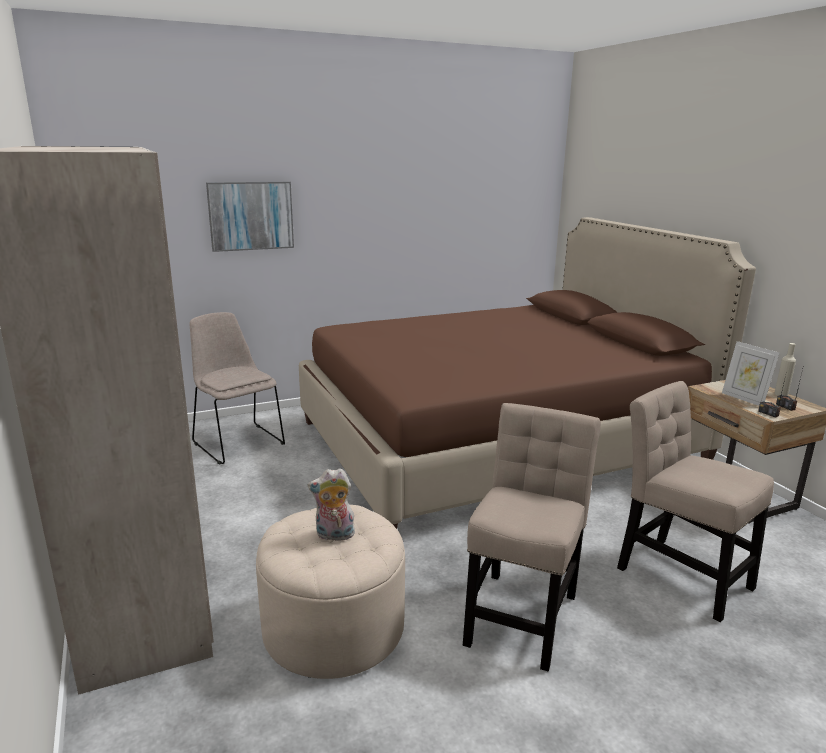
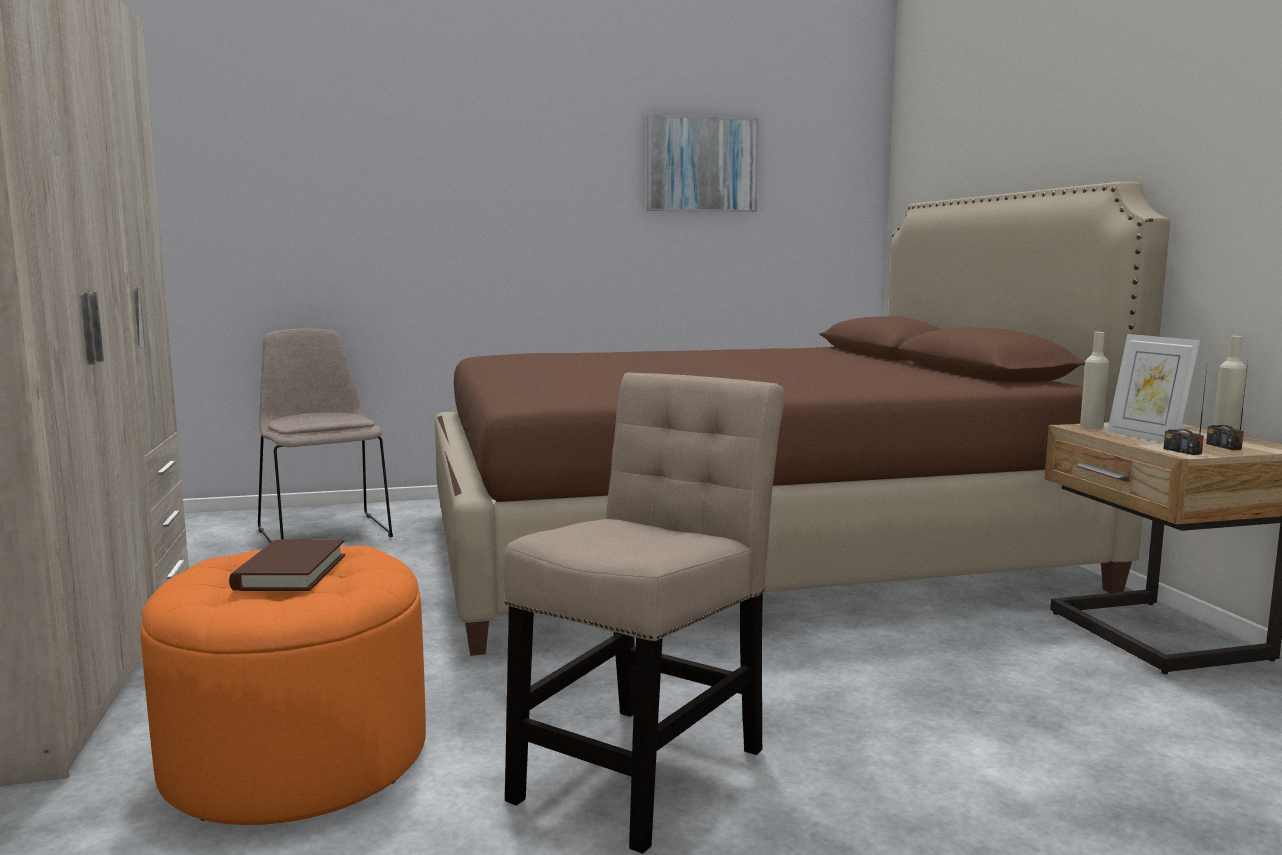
camera: 10 degrees right, 10 degrees down
(251, 216) = (379, 193): picture -> picture (701, 164)
(334, 535) = (290, 572): plush toy -> brown book
(334, 627) = (296, 757): beige ottoman -> orange ottoman
(678, 574) = (985, 734): beige chair -> none
(711, 387) = (1091, 426): none -> beige bottle

